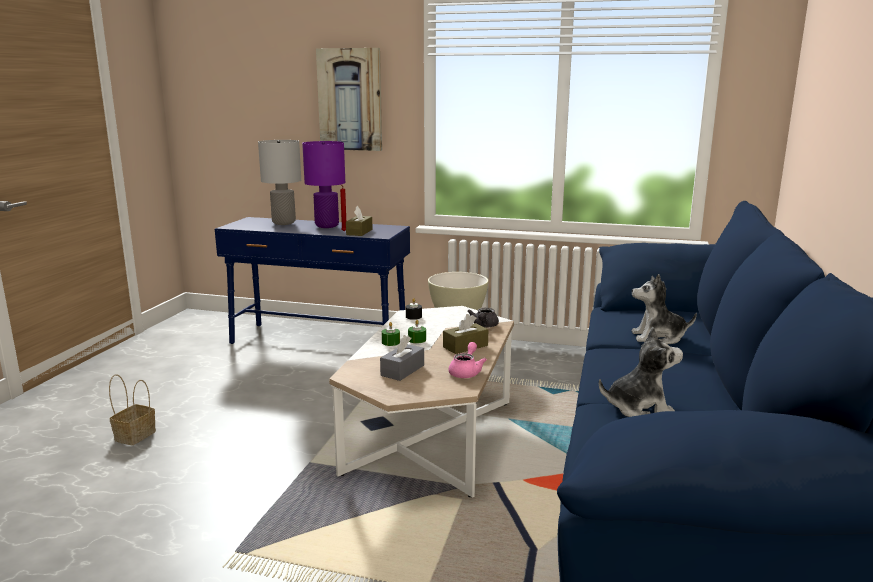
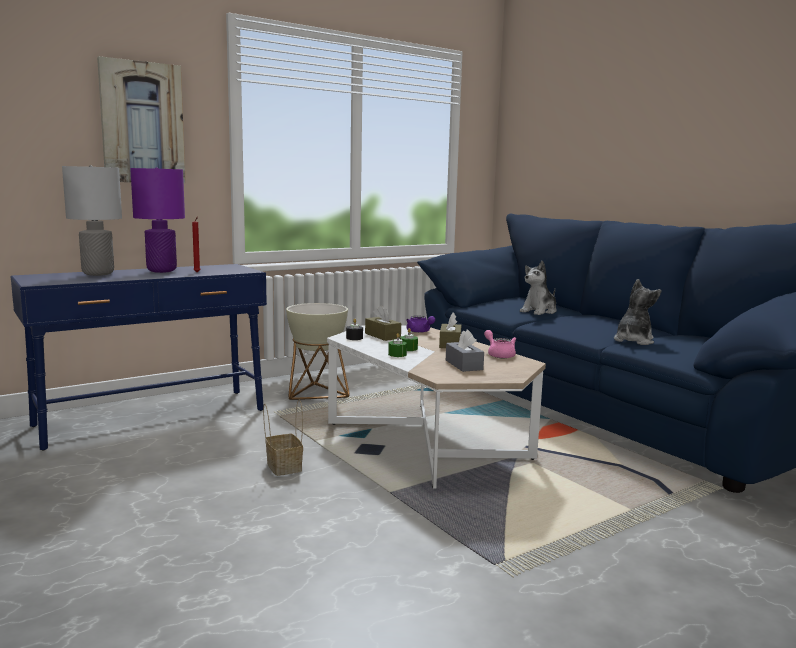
camera: 50 degrees left, 5 degrees down
(135, 435) = (161, 557): basket -> basket (283, 466)
(359, 232) = (215, 271): brown tissue box -> brown tissue box (382, 336)
(484, 326) = (420, 332): grey teapot -> purple teapot

